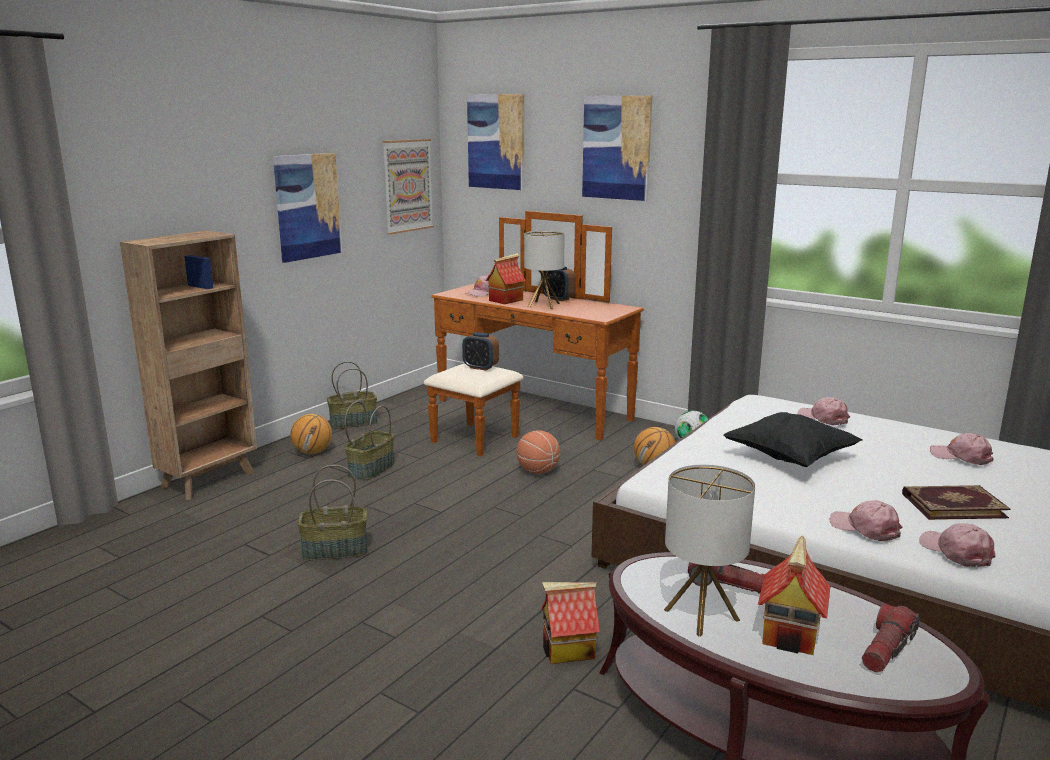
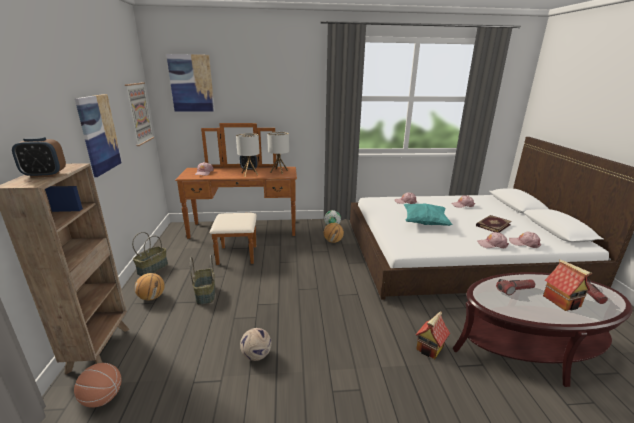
camera: 40 degrees left, 5 degrees up
(334, 551) = (256, 356): basket -> football
(480, 367) = (234, 215): alarm clock -> alarm clock (45, 175)
(506, 300) = (225, 174): toy house -> none
(538, 471) = (291, 261): basketball -> basketball (102, 398)
(616, 148) = (272, 85): picture -> none
(701, 615) = (532, 308): table lamp -> table lamp (279, 171)
(790, 459) = (425, 223): black pillow -> turquoise pillow

